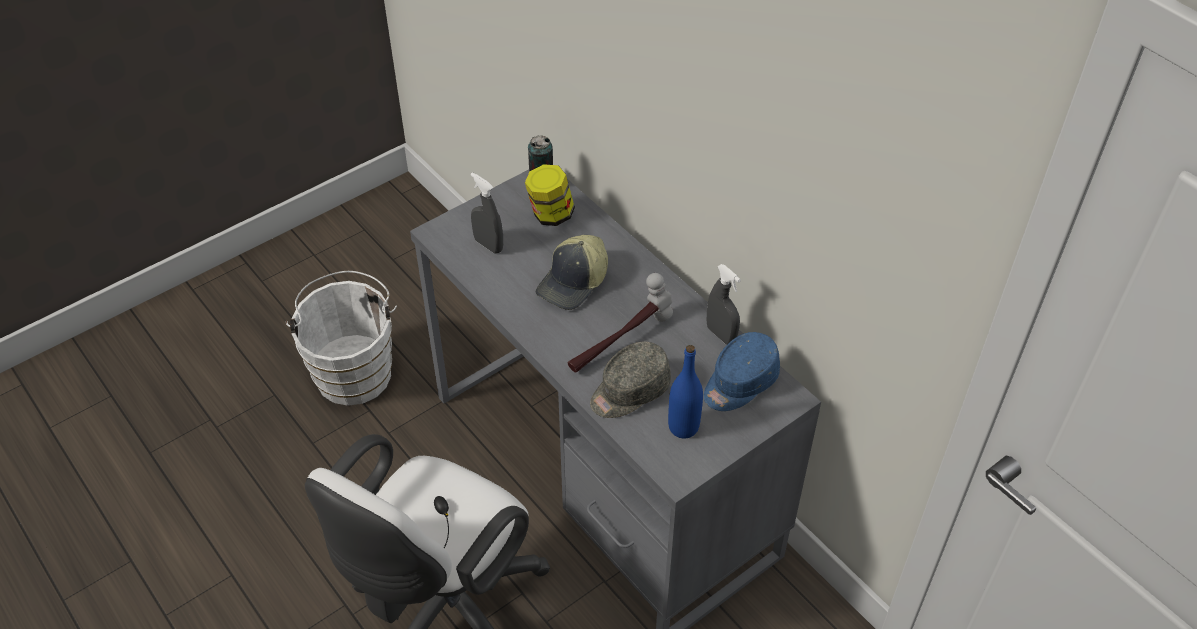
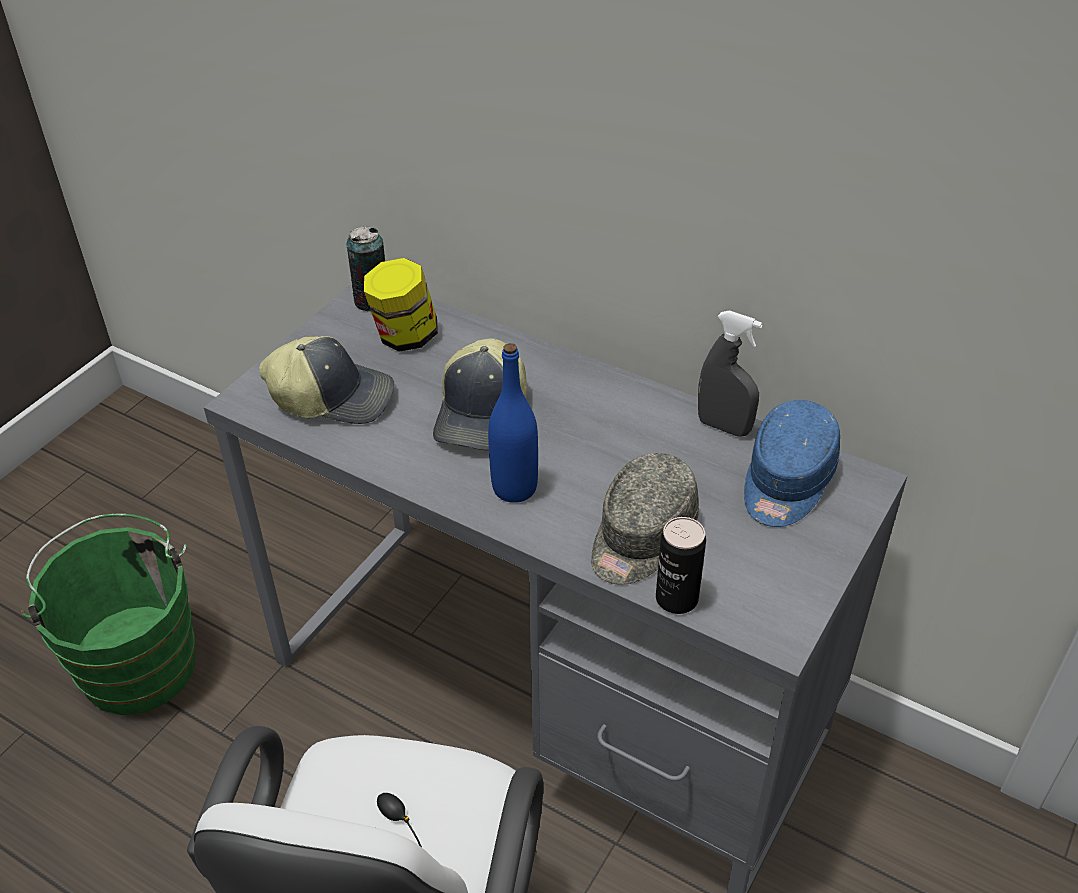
camera: 20 degrees left, 5 degrees down
(354, 370) = (137, 660): white bucket -> green bucket
(488, 245) = (333, 397): grey spray bottle -> cap
(620, 341) = (590, 472): hammer -> none
(630, 435) = (676, 598): none -> can
(683, 427) = (746, 564): blue bottle -> blue bottle (514, 488)

